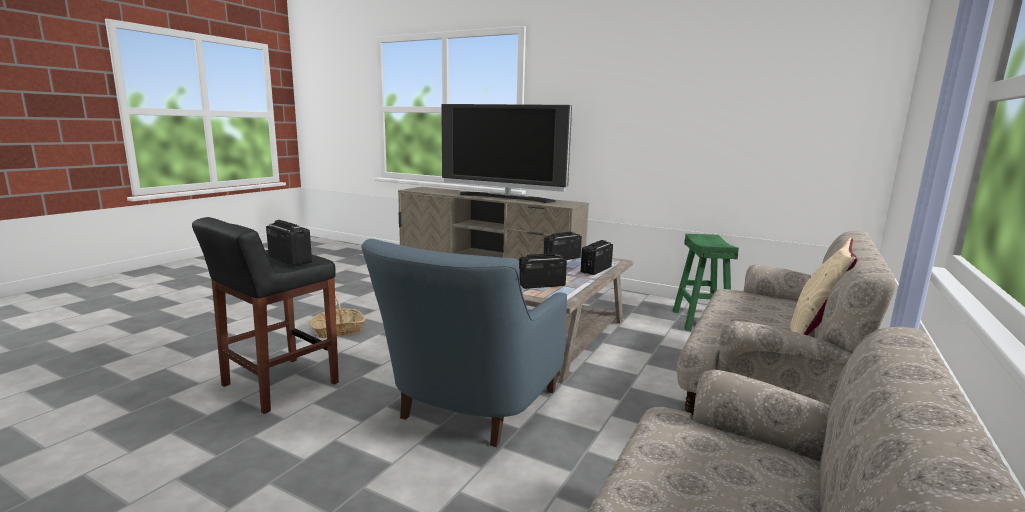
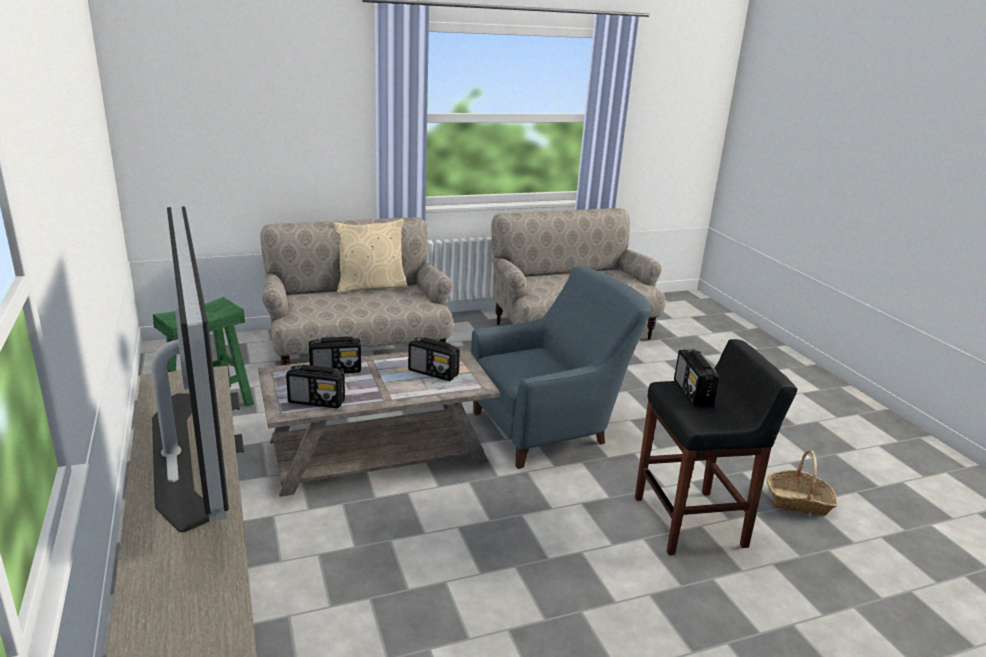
camera: 140 degrees left, 10 degrees up
(338, 330) = (594, 594): basket -> basket (798, 501)

